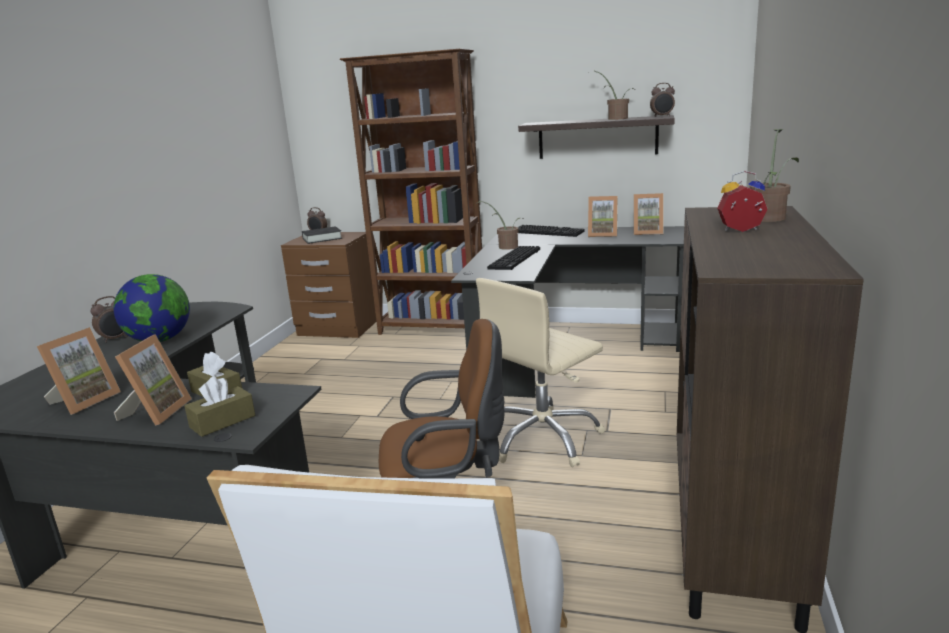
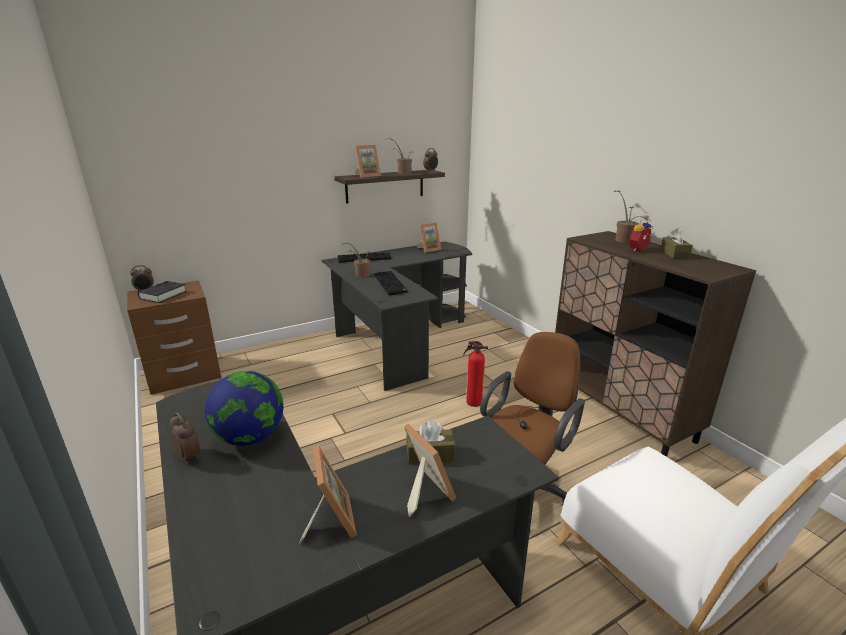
camera: 45 degrees left, 5 degrees up
(115, 339) = (190, 456): alarm clock -> alarm clock turned 45 degrees counterclockwise
(222, 421) = (493, 470): brown tissue box -> brown tissue box (674, 254)
(433, 329) = (277, 351): brown bookcase -> none
(543, 438) = (473, 402): beige office chair -> fire extinguisher
(602, 234) = (405, 255): picture frame -> picture frame (367, 176)

